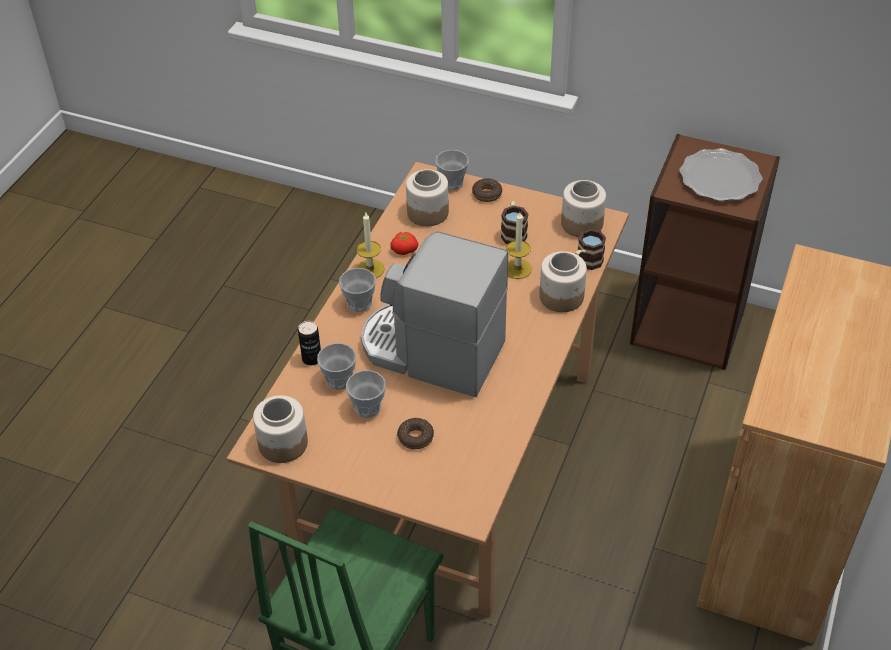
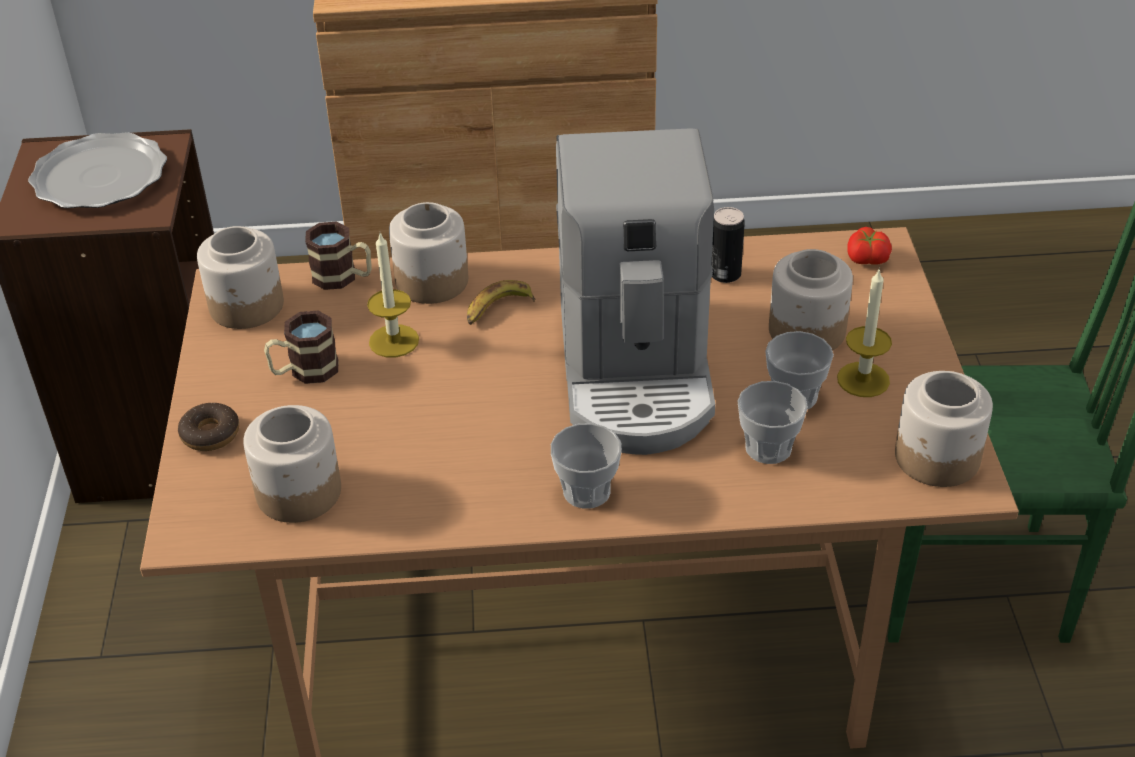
camera: 115 degrees left, 5 degrees down
(311, 358) = (751, 498): can -> can (725, 274)
(370, 269) = (494, 511): candle -> candle (863, 379)
(404, 249) = (416, 487): tomato -> tomato (866, 259)
(415, 437) = (806, 331): donut -> jar
(452, 183) = (194, 490): cup -> none
(519, 315) = (498, 309): none -> banana

